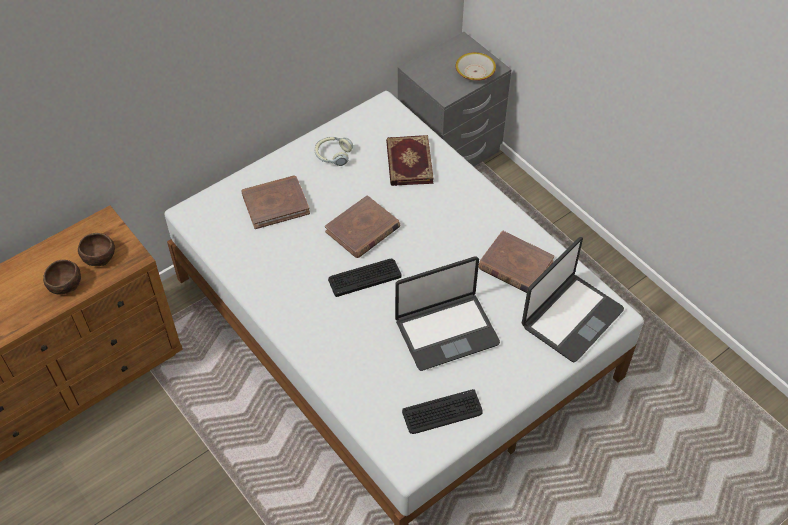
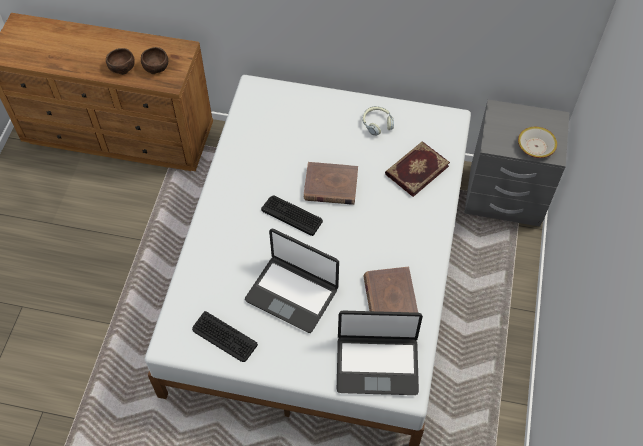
camera: 50 degrees right, 5 degrees up
(275, 204) = (304, 124): brown book -> none

